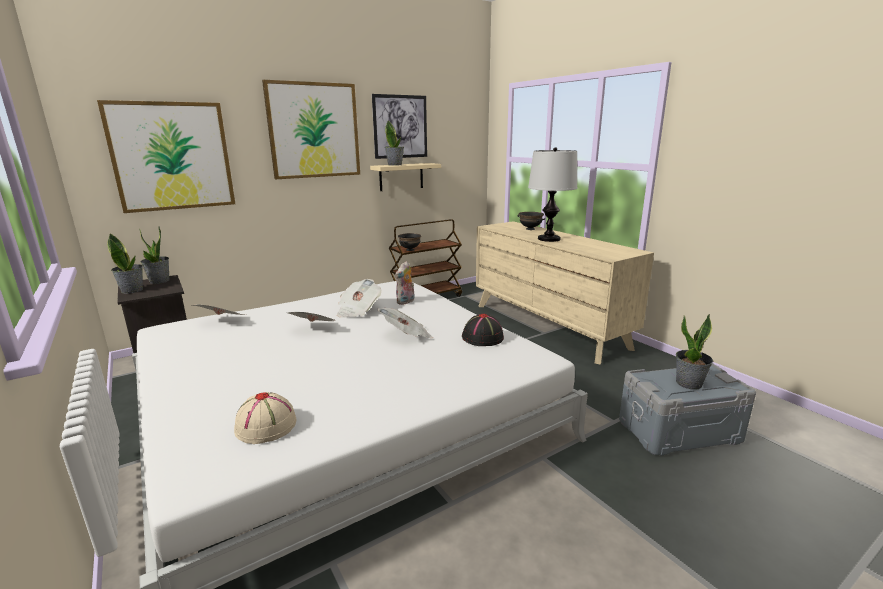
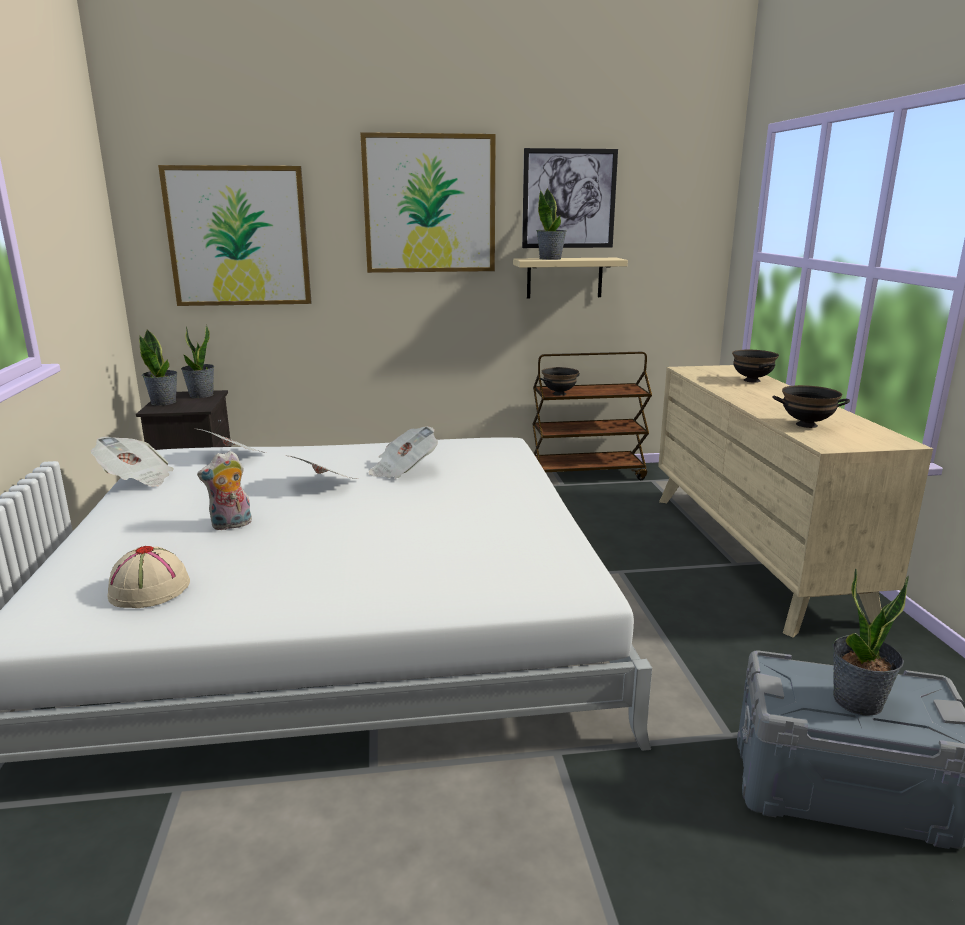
camera: 25 degrees right, 0 degrees up
(406, 302) = (480, 469): plush toy -> plush toy (231, 525)
(406, 336) = (425, 517): newspaper -> newspaper (136, 479)
(483, 338) = (529, 542): black hat -> none
(549, 239) = (759, 400): table lamp -> none
(587, 248) = (806, 425): none -> black bowl

